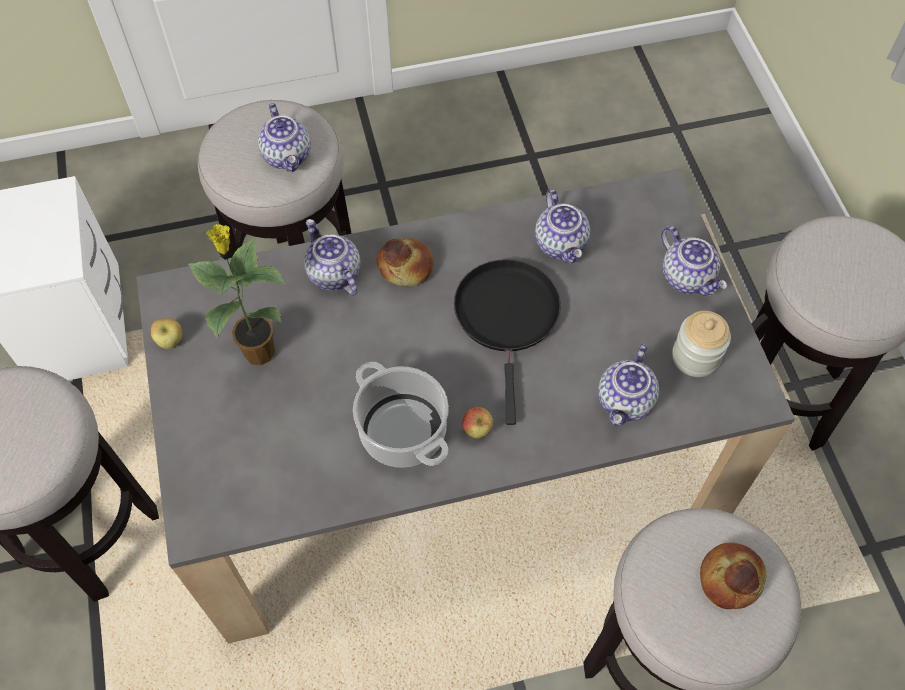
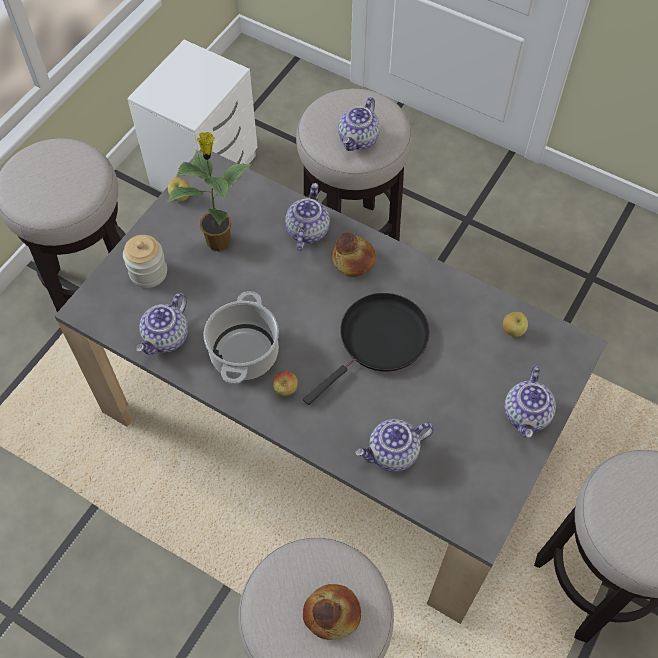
camera: 45 degrees right, 0 degrees up
(561, 244) = (466, 325): teapot -> teapot (166, 338)
(602, 218) = (513, 331): none -> apple
(695, 357) = (471, 467): jar -> jar (148, 272)

